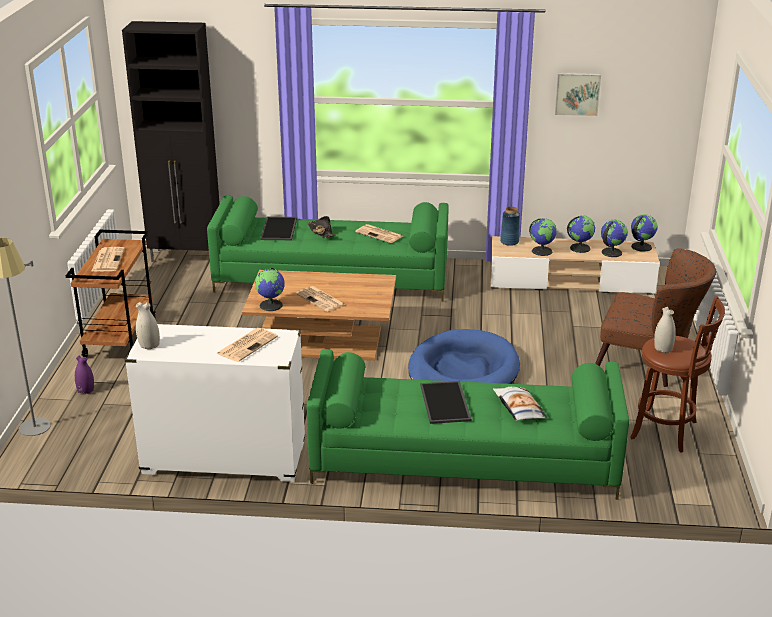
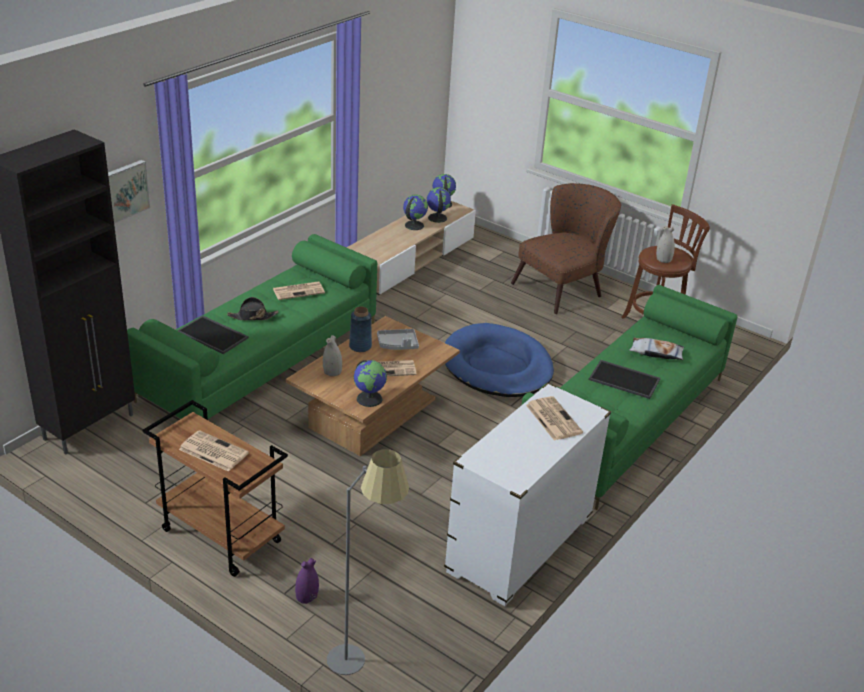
camera: 60 degrees left, 5 degrees up
(149, 345) = (503, 473): white vase -> white vase (332, 372)
(360, 292) = (397, 344): none -> grey tray
(509, 242) = (364, 246): blue vase -> blue vase (360, 346)
(542, 251) = (399, 241): globe -> none
(577, 93) = (381, 84): picture -> picture (123, 191)

